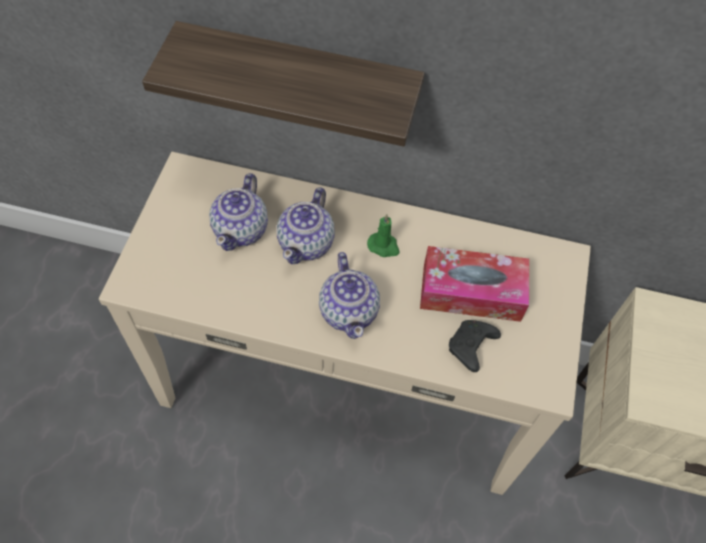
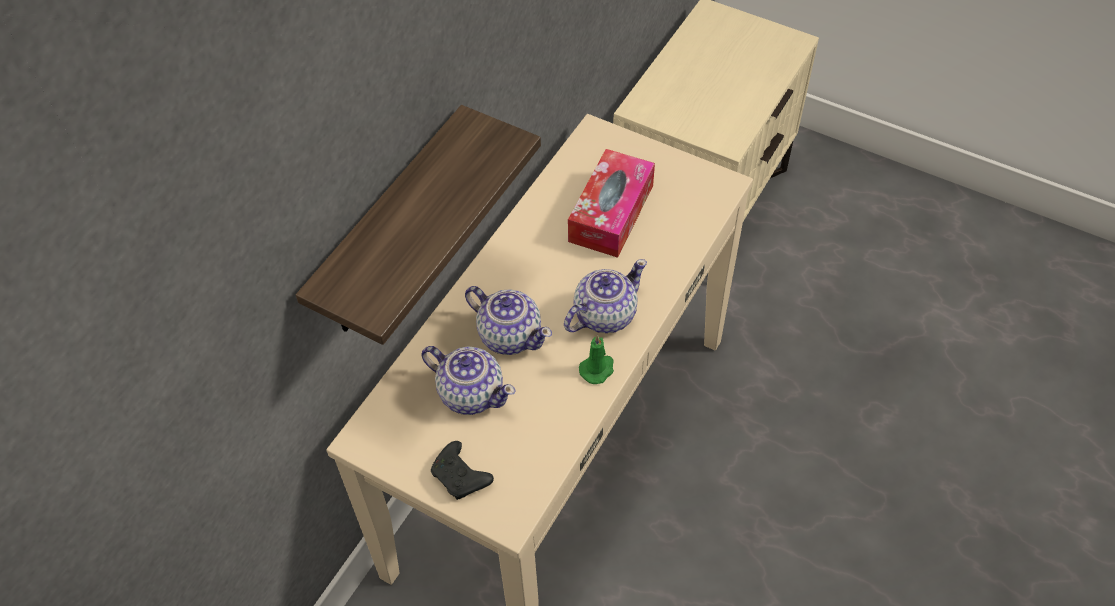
camera: 70 degrees left, 5 degrees down
(349, 310) = (603, 315): teapot -> teapot turned 45 degrees counterclockwise
(384, 246) = (536, 269): green candle -> green candle (597, 369)
(471, 348) = (670, 229): black game controller -> black game controller (461, 477)

